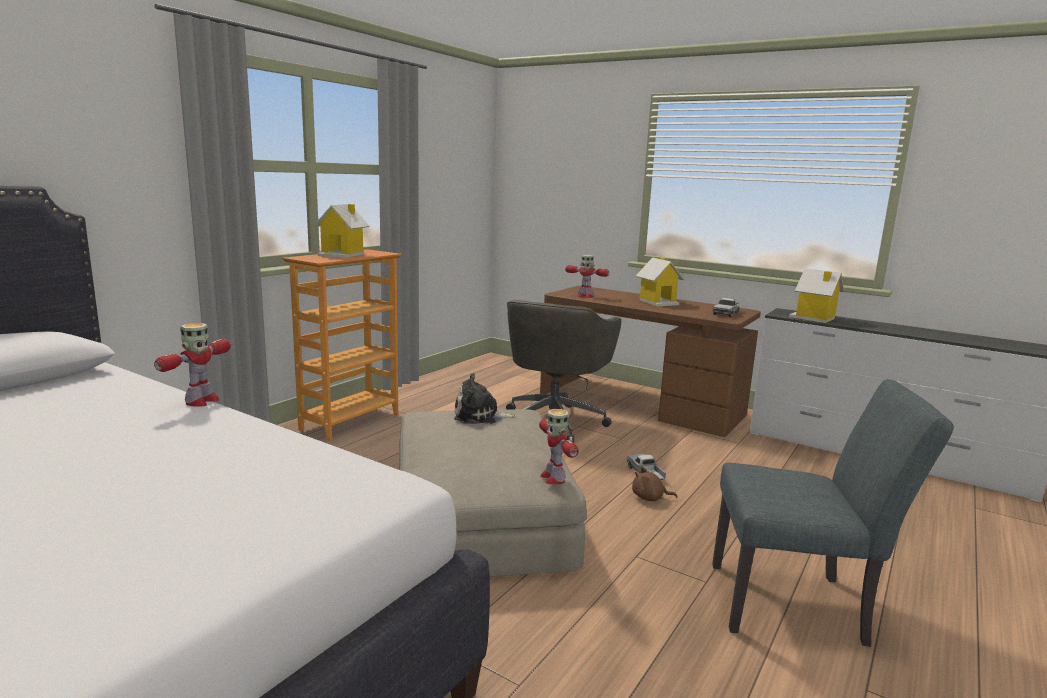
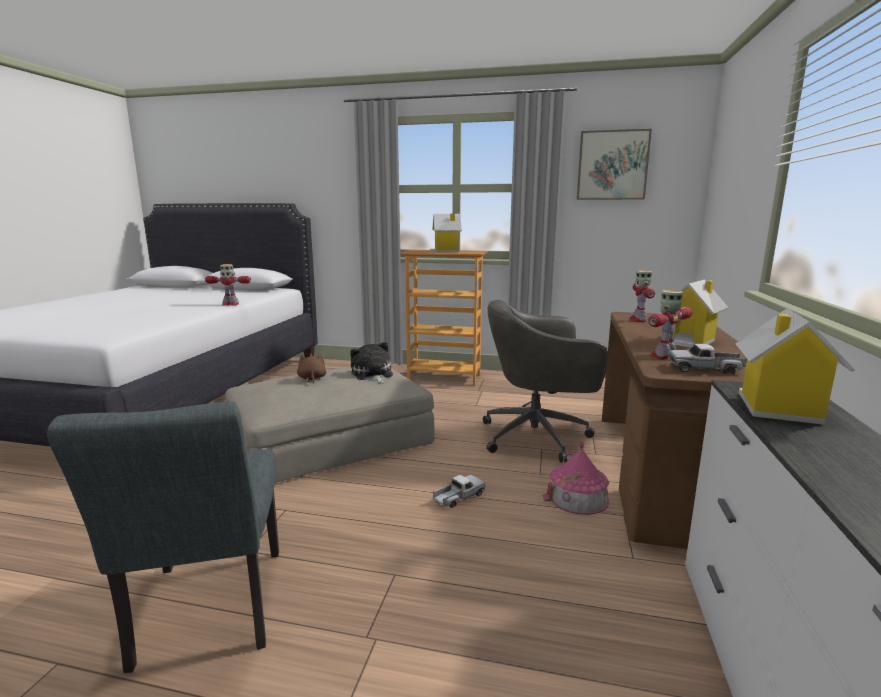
camera: 70 degrees right, 0 degrees up
(442, 150) = (612, 165): none -> picture
(553, 478) = (267, 409): toy robot -> toy robot (664, 356)
(650, 498) = (402, 505): brown plush toy -> brown plush toy (312, 379)
(662, 436) = (577, 497): none -> toy house

